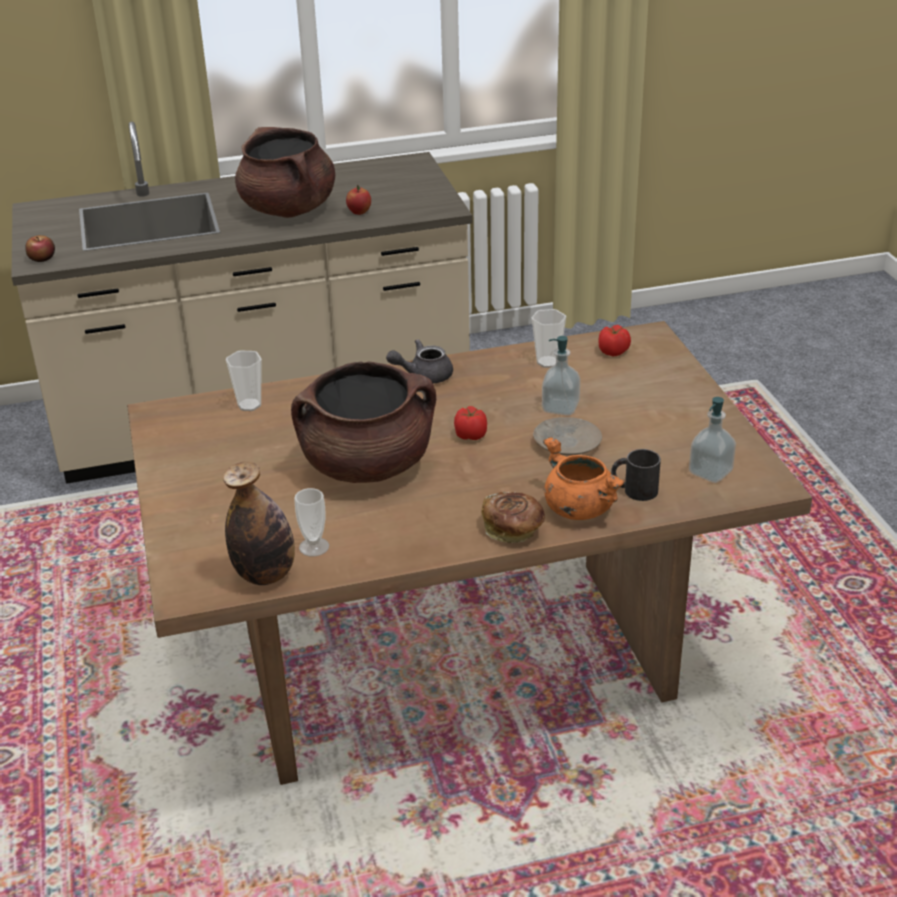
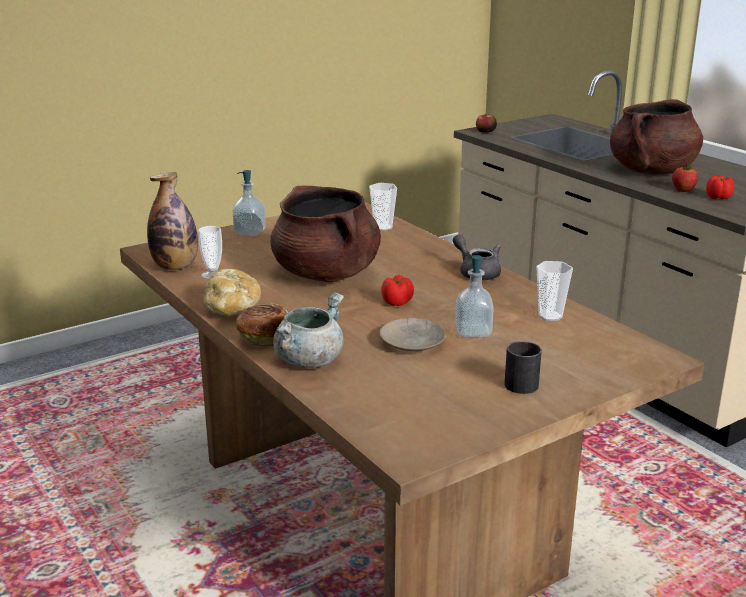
camera: 70 degrees right, 10 degrees down
(427, 543) = (232, 309): none -> bread
(578, 508) = (309, 360): orange cooking pot -> grey cooking pot
(614, 352) = (604, 344): tomato -> tomato (719, 198)
(634, 490) = (353, 381): black mug -> black mug (519, 381)
(710, 472) = (410, 418): soap dispenser -> soap dispenser (250, 232)

